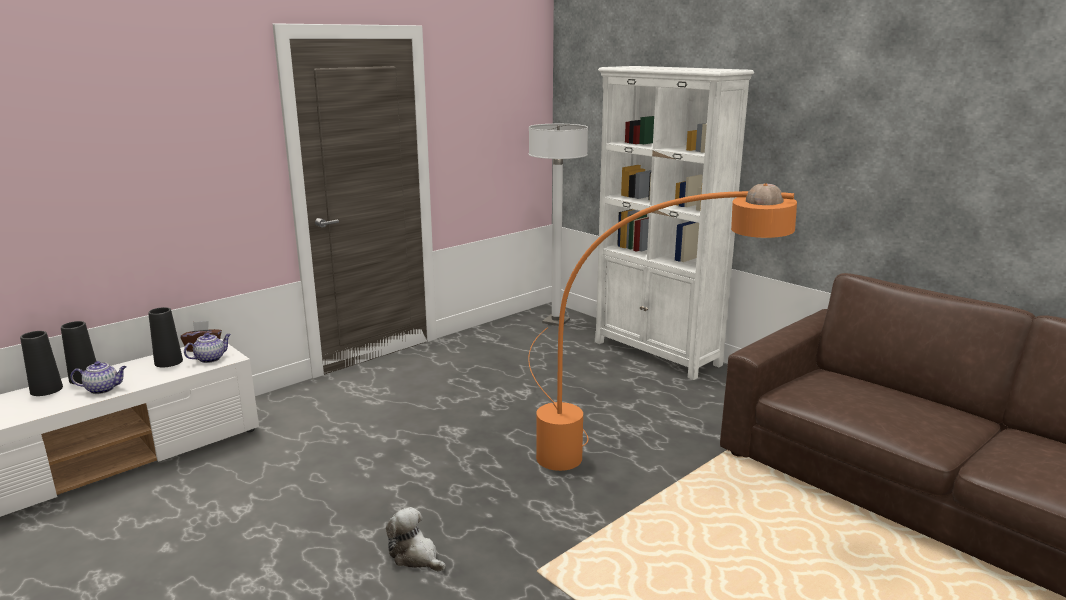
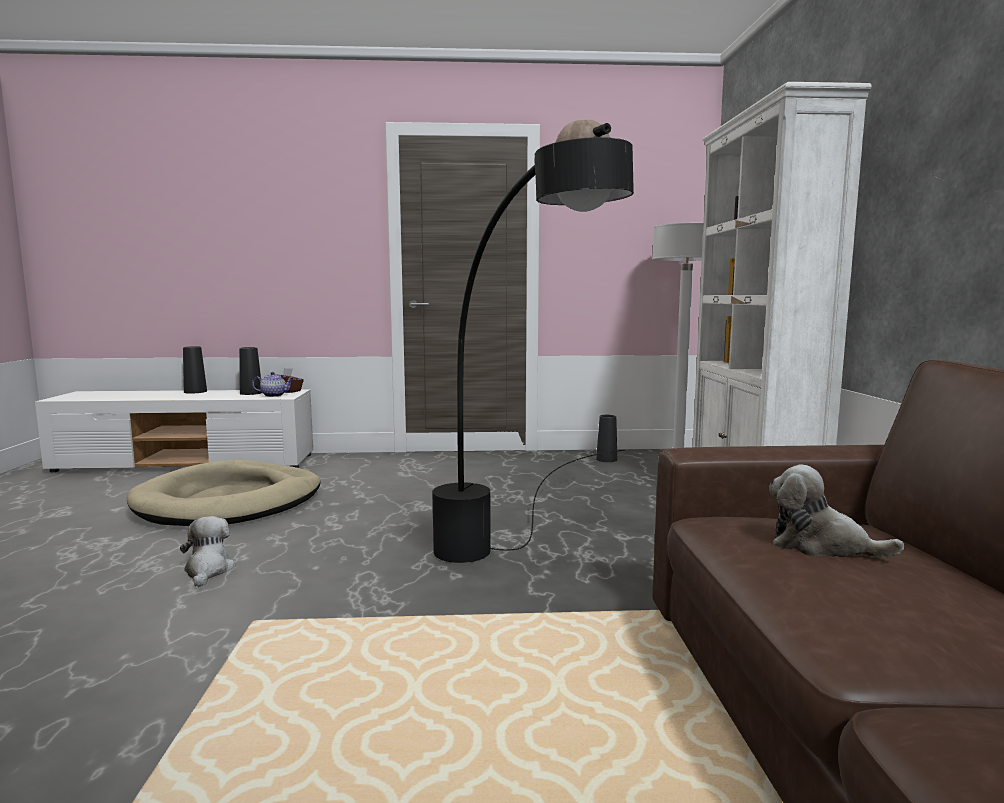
camera: 40 degrees right, 10 degrees down
(46, 389) = (167, 392): black vase -> black vase (606, 459)
(103, 389) = (187, 396): teapot -> none
(274, 490) = (230, 501): none -> beige dog bed
(620, 457) = (523, 572): orange floor lamp -> black floor lamp
(853, 396) = (821, 546): none -> plush toy

